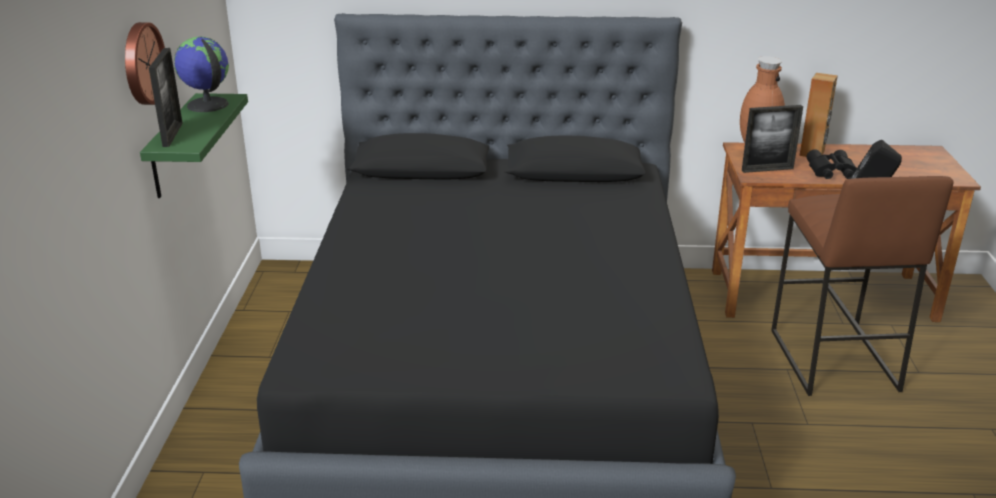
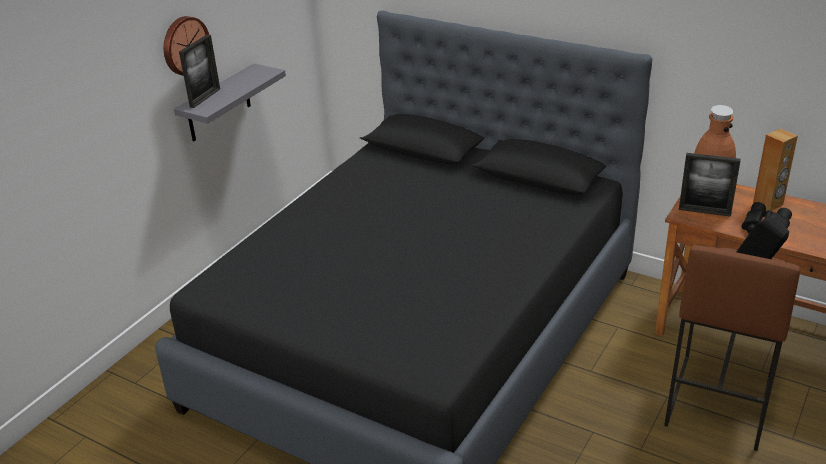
camera: 30 degrees right, 5 degrees up
(173, 147) = (218, 104): green shelf -> grey shelf
(207, 105) = (249, 76): globe -> none

